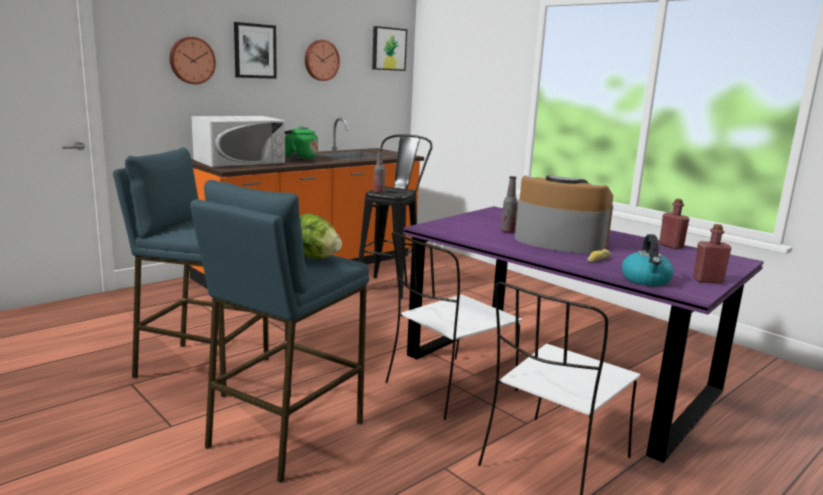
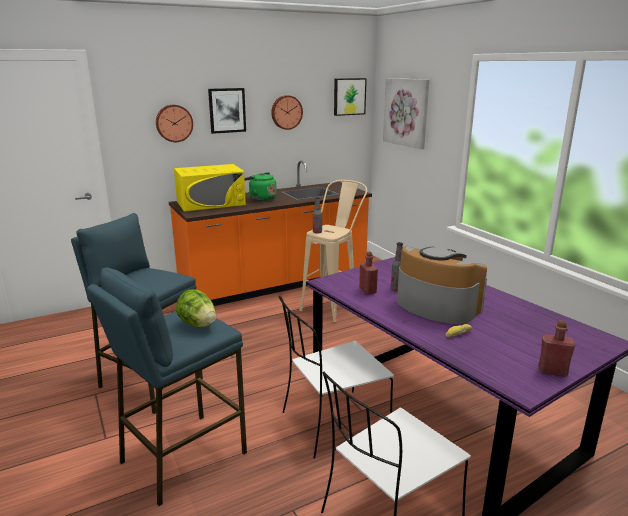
camera: 15 degrees right, 5 degrees up
(239, 161) = (211, 203): white microwave -> yellow microwave
(391, 284) = (333, 306): black stool -> beige stool
(457, 67) = (406, 112): none -> picture
(646, 280) = (487, 367): kettle -> none
(671, 246) = (547, 316): red bottle -> red bottle (367, 290)

